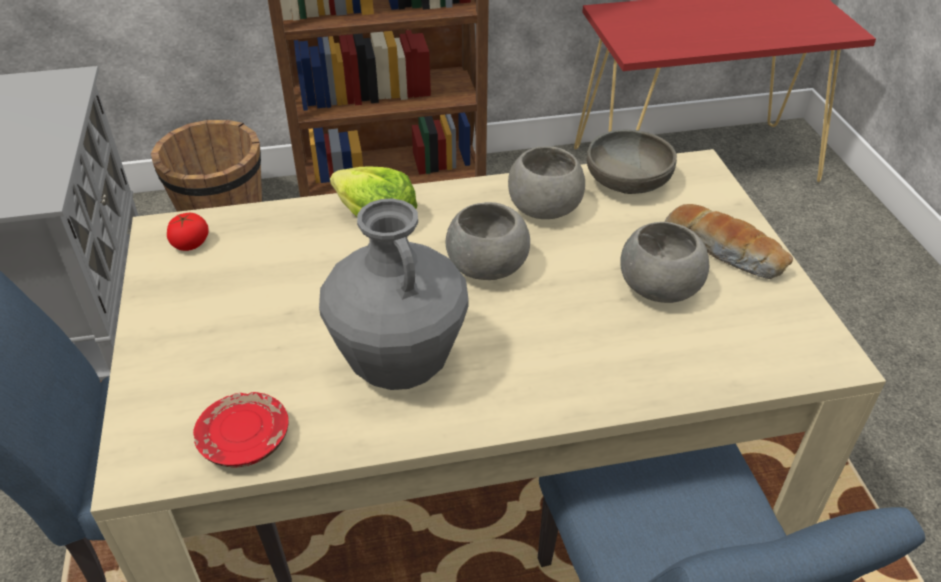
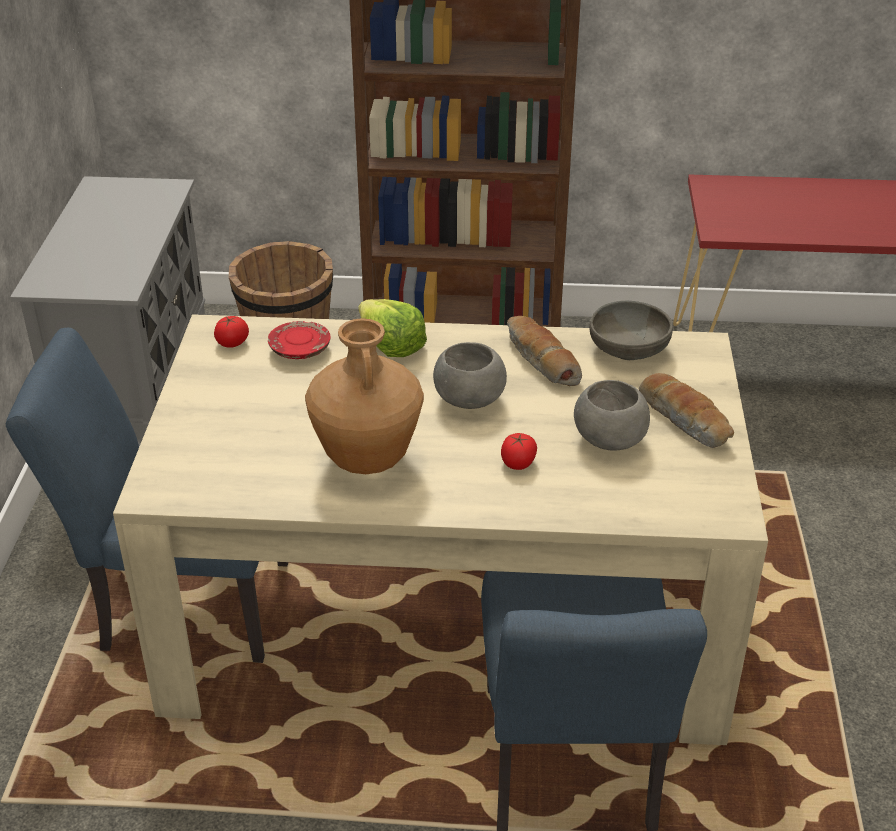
camera: 15 degrees right, 5 degrees down
(244, 440) = (232, 488): red plate -> red plate (299, 349)
(400, 366) = (367, 460): grey vase -> brown vase
(543, 209) = (540, 360): grey bowl -> bread
(574, 337) = (518, 463): none -> tomato

